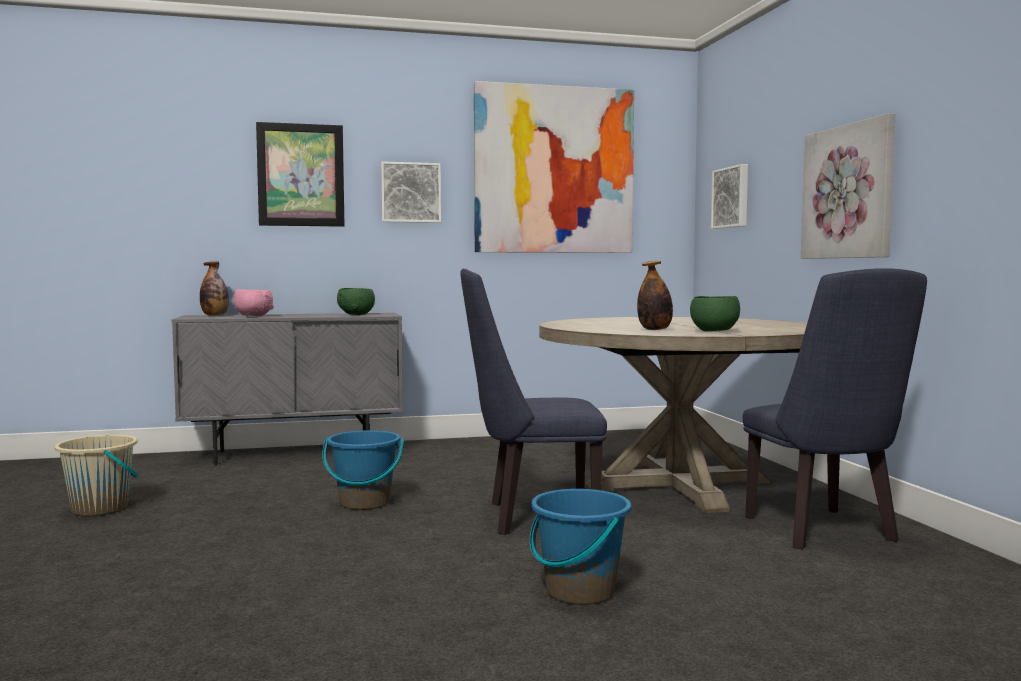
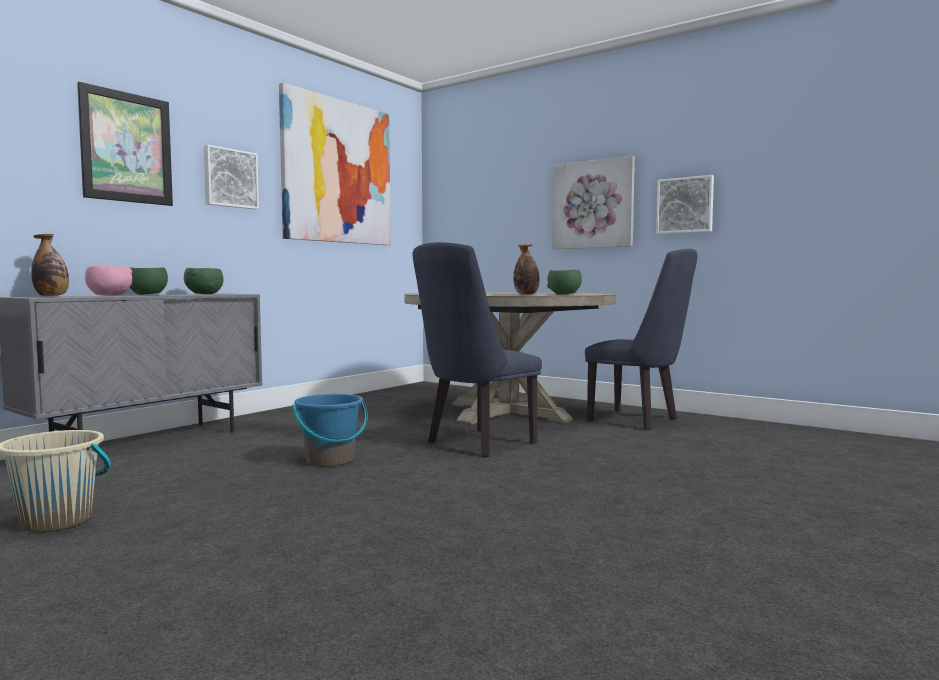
camera: 40 degrees left, 0 degrees up
(306, 314) = (148, 294): none -> green bowl
(579, 591) = (613, 473): blue bucket -> none
(732, 197) = (469, 205): picture -> picture (685, 205)

